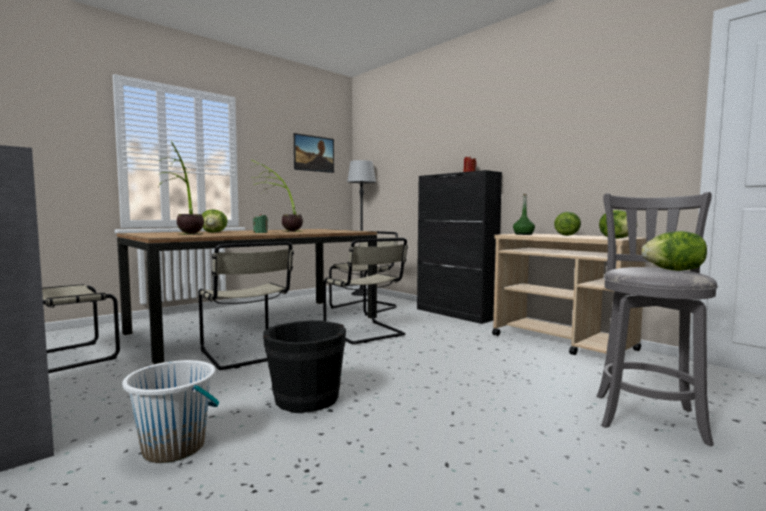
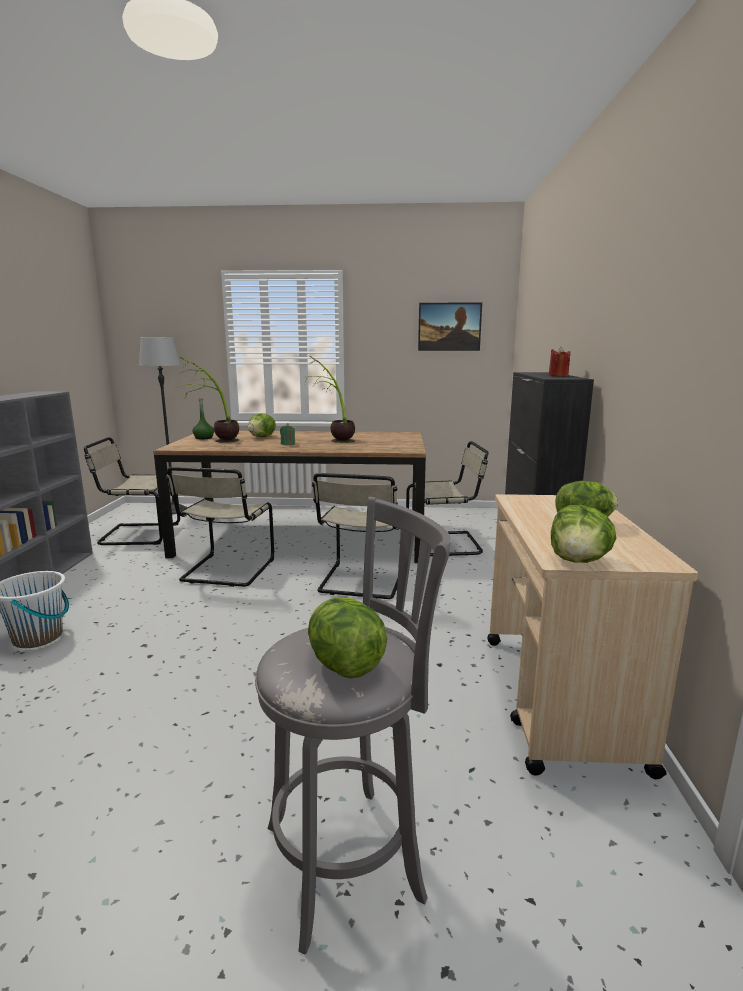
camera: 45 degrees right, 10 degrees up
(306, 399) = (160, 637): black bucket -> none
(361, 293) = (492, 520): floor lamp -> floor lamp (174, 510)
(523, 234) = (540, 503): green bottle -> green bottle (204, 438)

